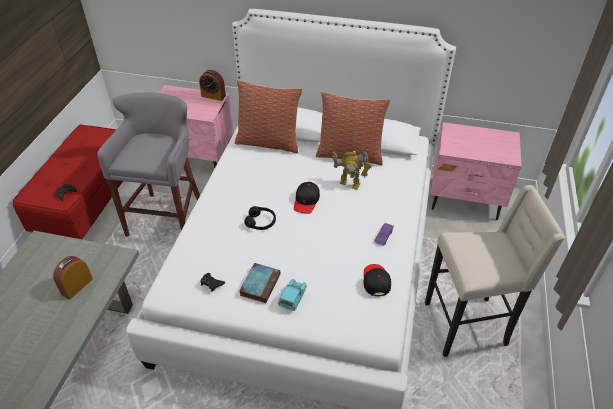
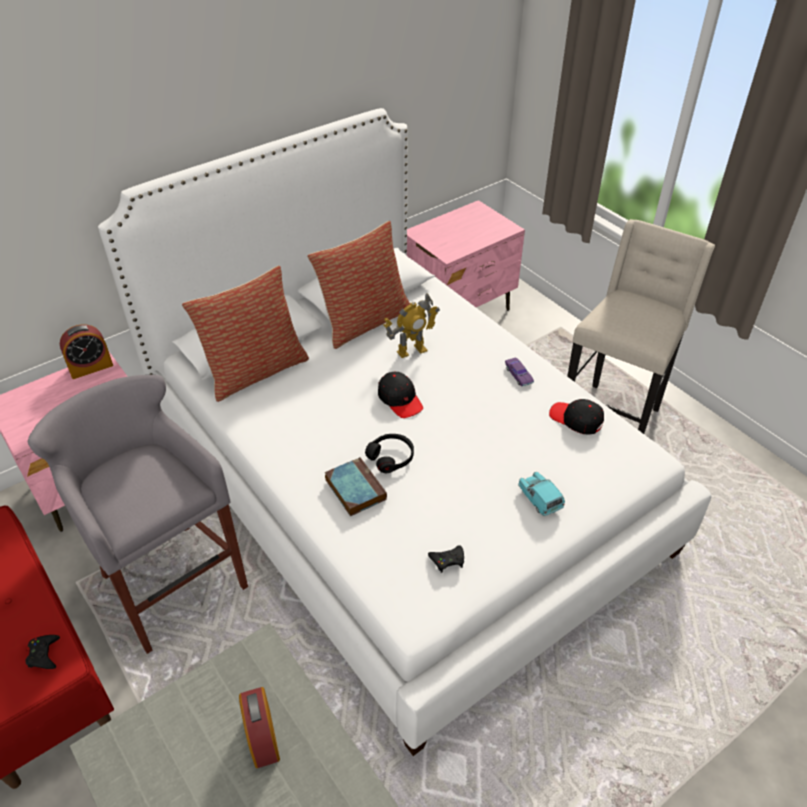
camera: 50 degrees left, 0 degrees up
(260, 284) = (491, 515): book -> book (354, 489)

